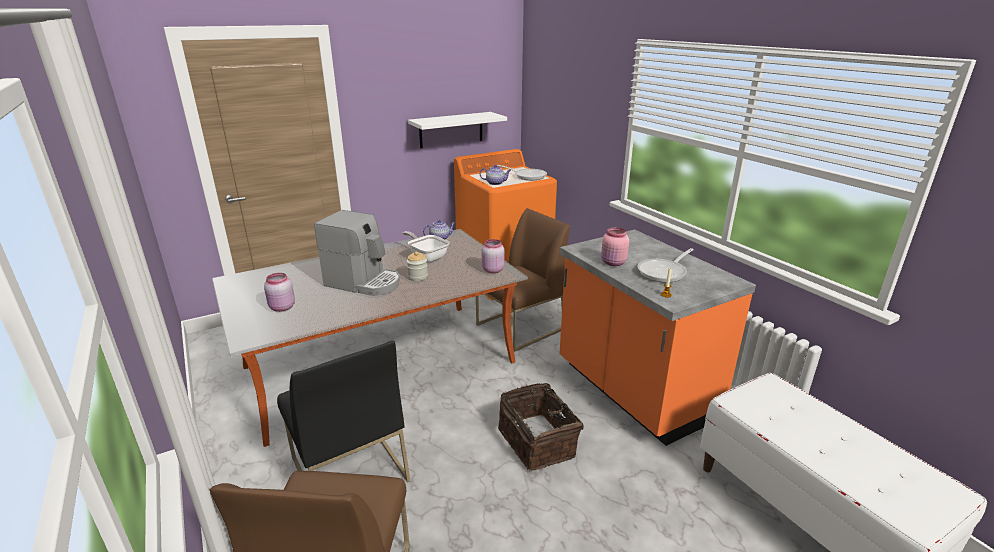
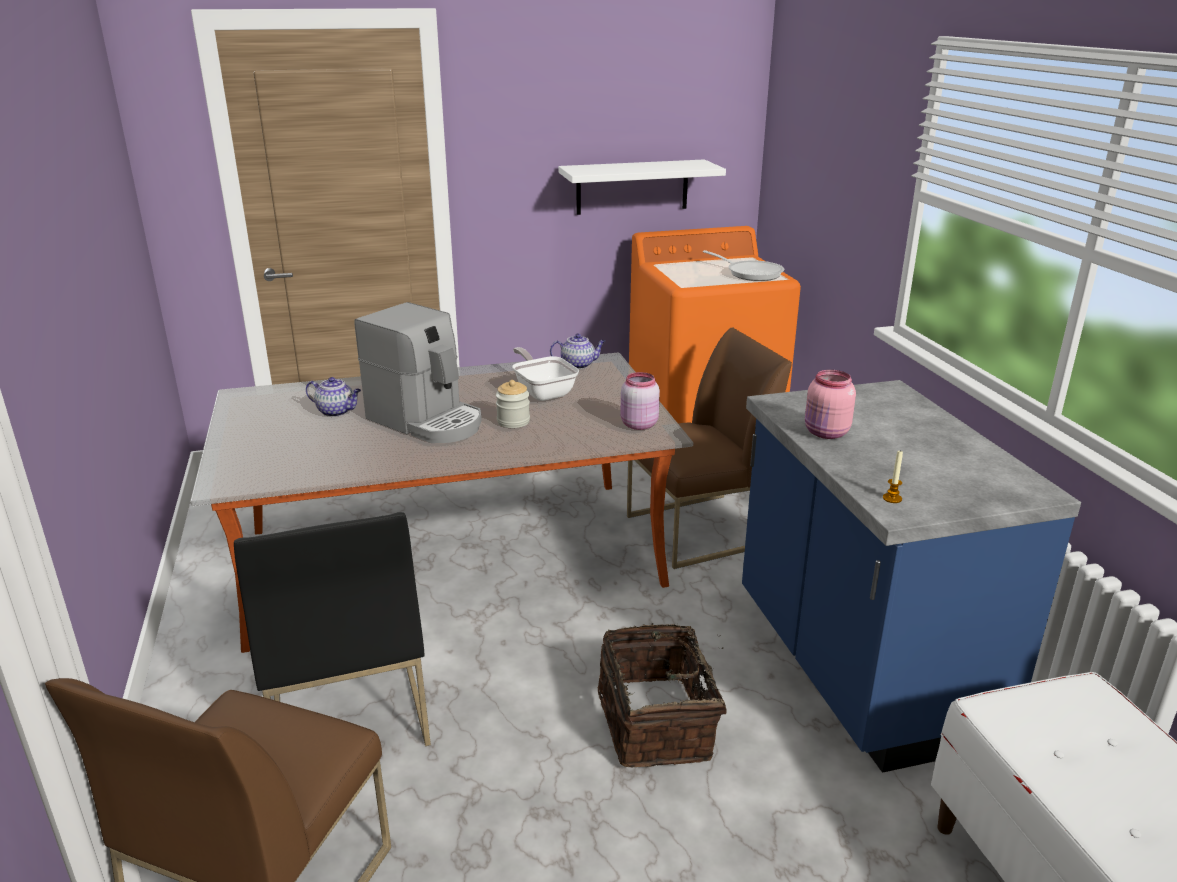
camera: 15 degrees right, 0 degrees up
(281, 308) = (291, 445): pink jar -> none
(495, 183) = (689, 281): teapot -> teapot (337, 411)
(633, 392) = (858, 669): orange counter -> blue counter
(664, 272) = (912, 459): frying pan -> none

